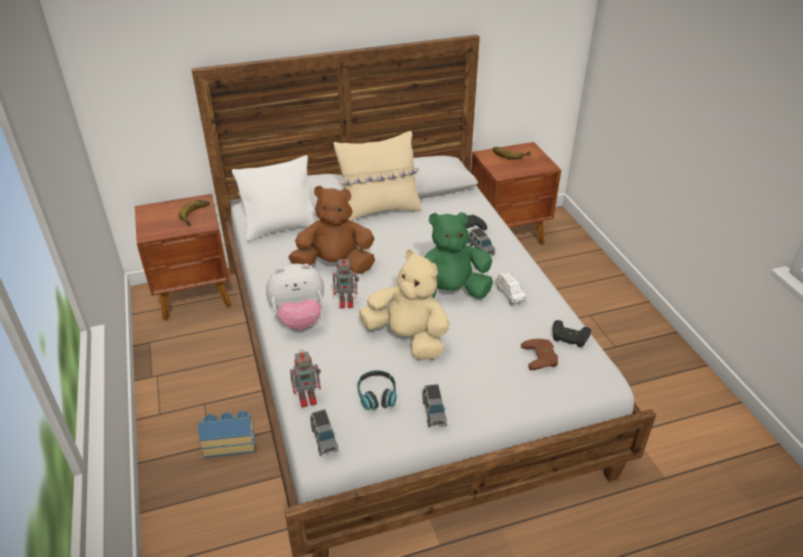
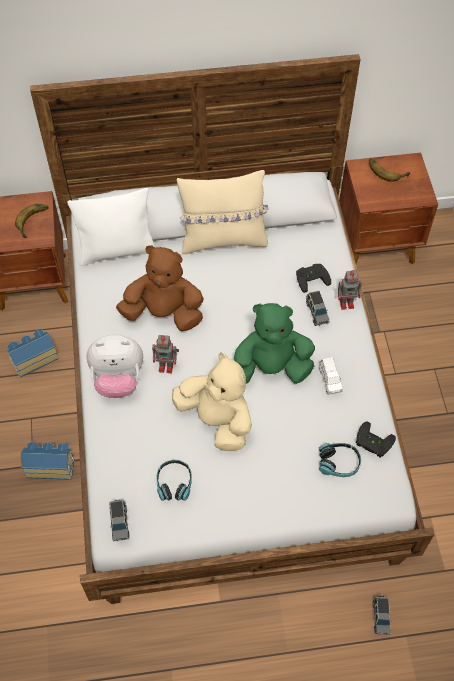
camera: 10 degrees right, 20 degrees up
(201, 354) = (33, 358): none -> toy house
(308, 398) = (112, 476): toy robot -> toy robot (347, 302)
(434, 412) = (221, 510): grey toy car -> grey toy car (380, 617)
(542, 357) = (339, 463): brown game controller -> headphones

